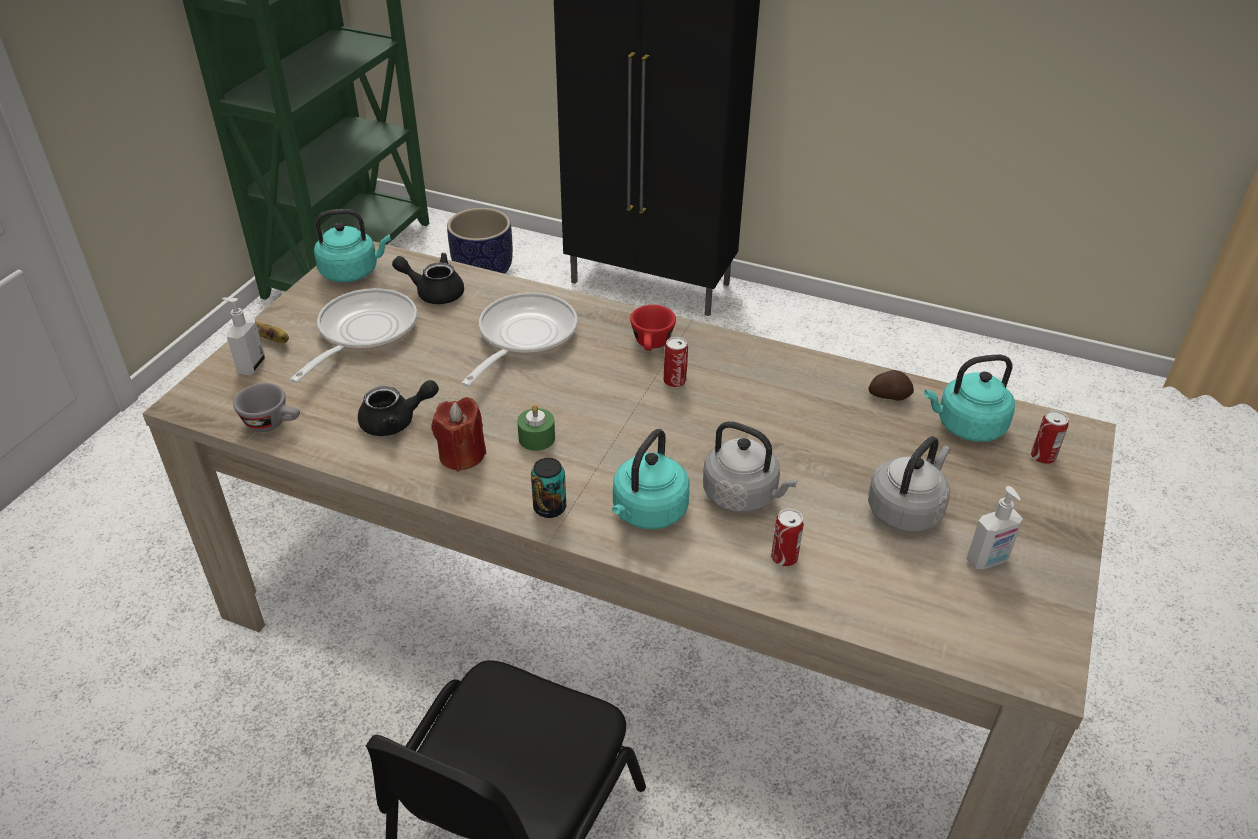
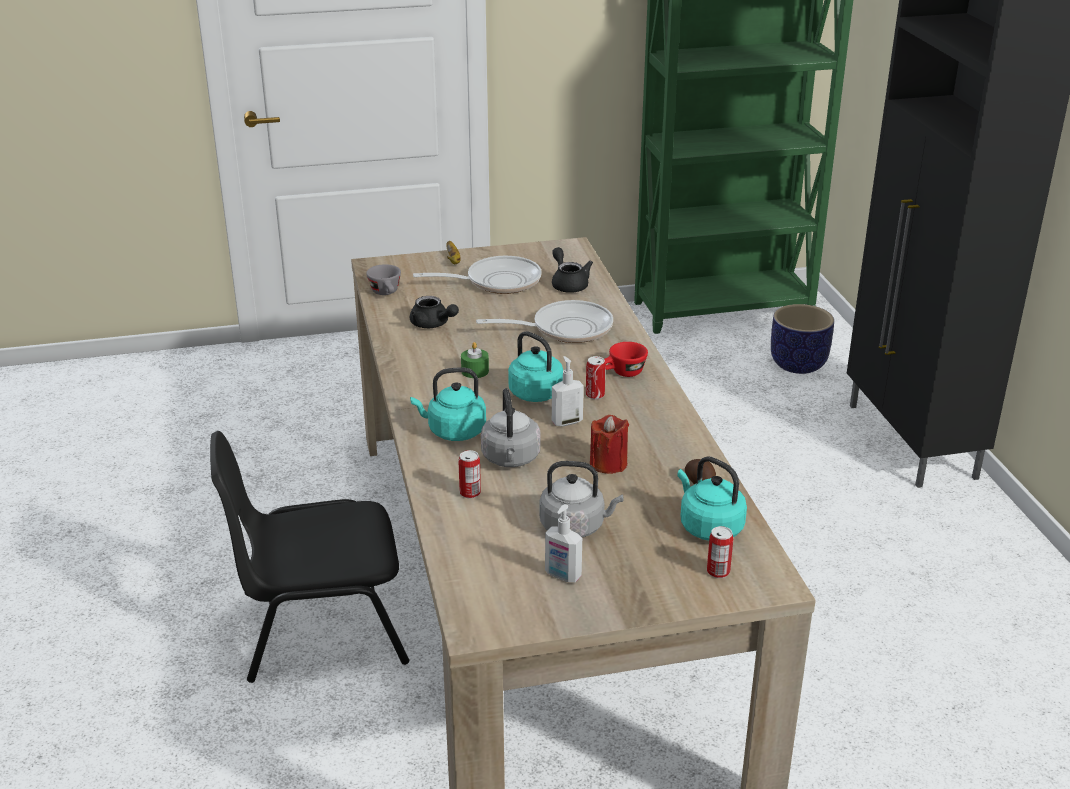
camera: 55 degrees right, 10 degrees down
(251, 366) = (424, 266): soap dispenser -> soap dispenser (566, 421)
(352, 272) = (550, 253): turquoise kettle -> turquoise kettle (538, 395)
(462, 455) = (430, 355): red candle -> red candle (608, 464)
(549, 508) = (419, 399): can -> none

